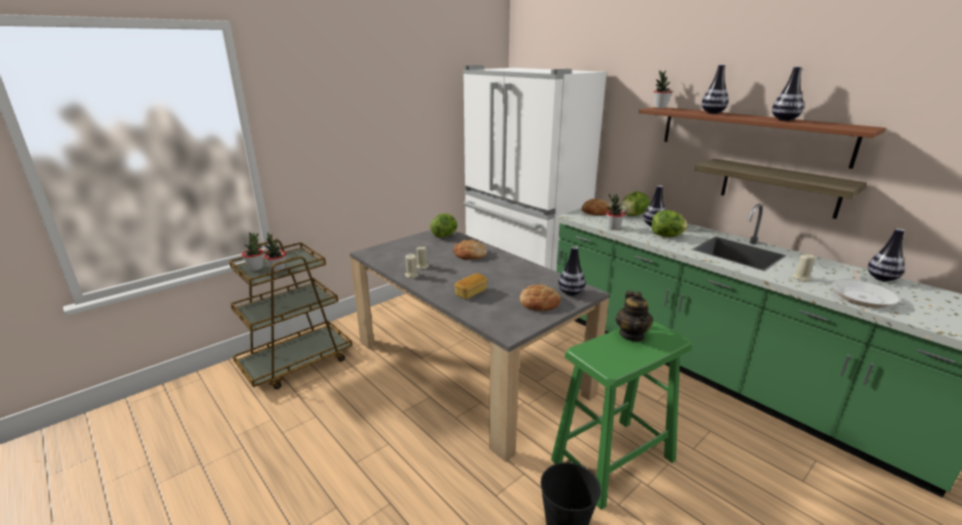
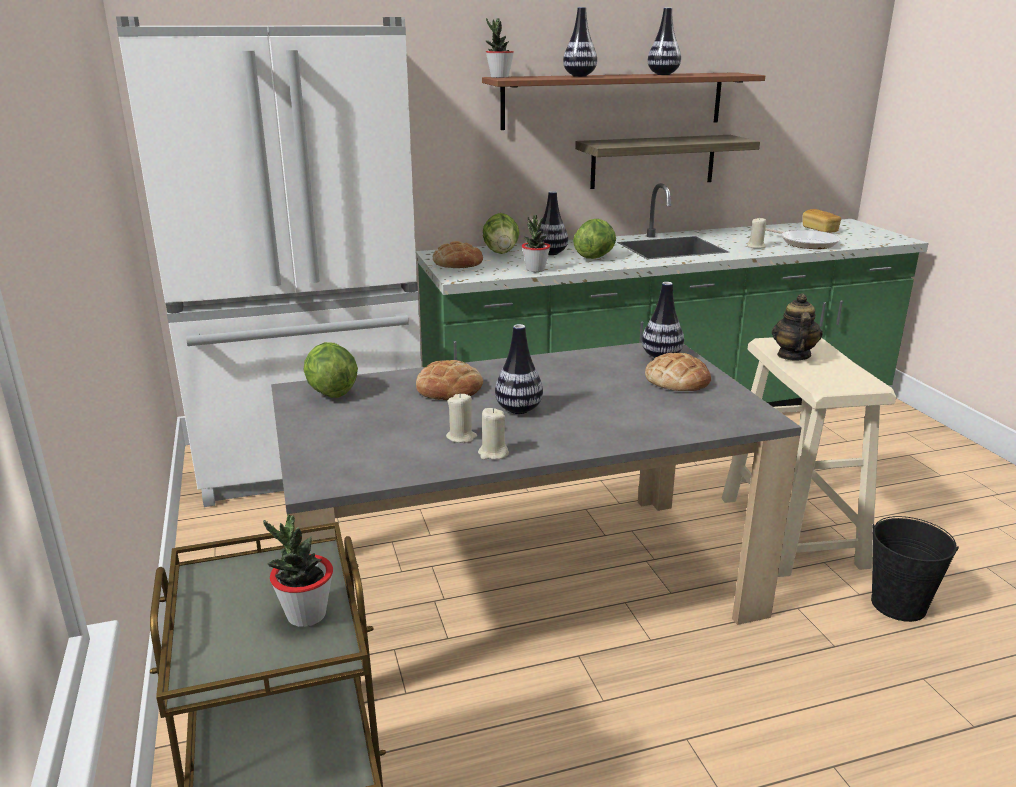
camera: 65 degrees left, 0 degrees up
(256, 268) = (242, 656): potted plant -> none
(471, 293) = (612, 418): bread -> bread (819, 230)
(612, 460) = (791, 532): green stool -> beige stool
(632, 335) = (793, 355): teapot -> teapot turned 105 degrees counterclockwise
(881, 278) = (772, 228): vase -> vase (518, 409)

